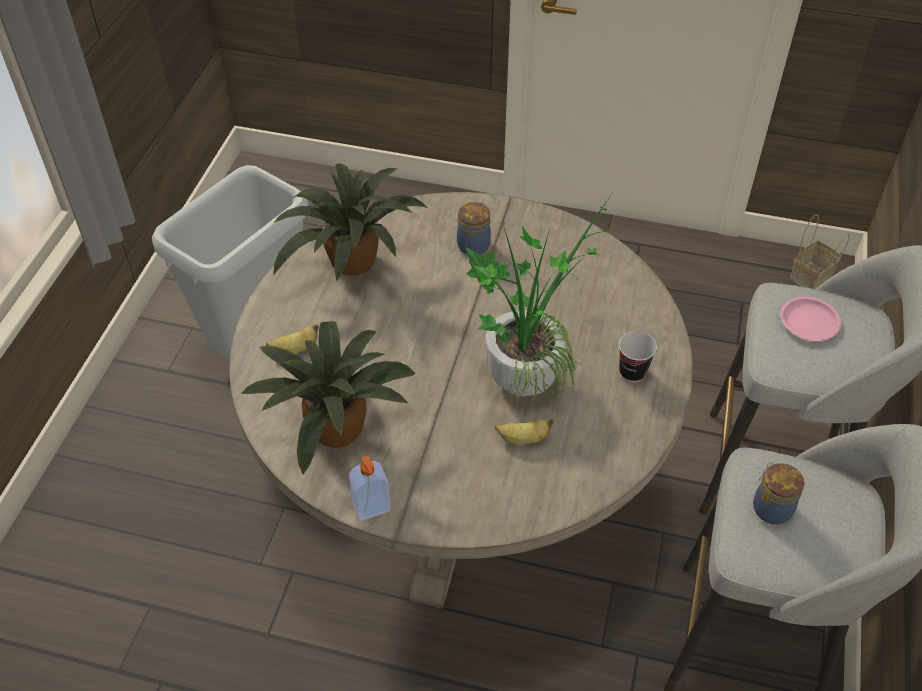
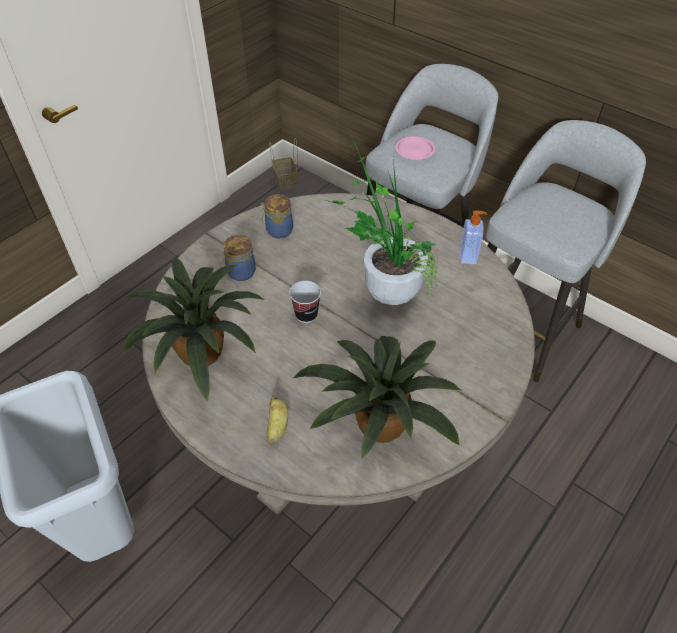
camera: 65 degrees left, 0 degrees up
(372, 508) = (472, 426): soap dispenser -> soap dispenser (468, 256)
(523, 439) = (447, 313): banana -> none
(632, 372) = (416, 237): cup -> cup (306, 315)
(770, 507) = (545, 224): jar -> jar (278, 230)

